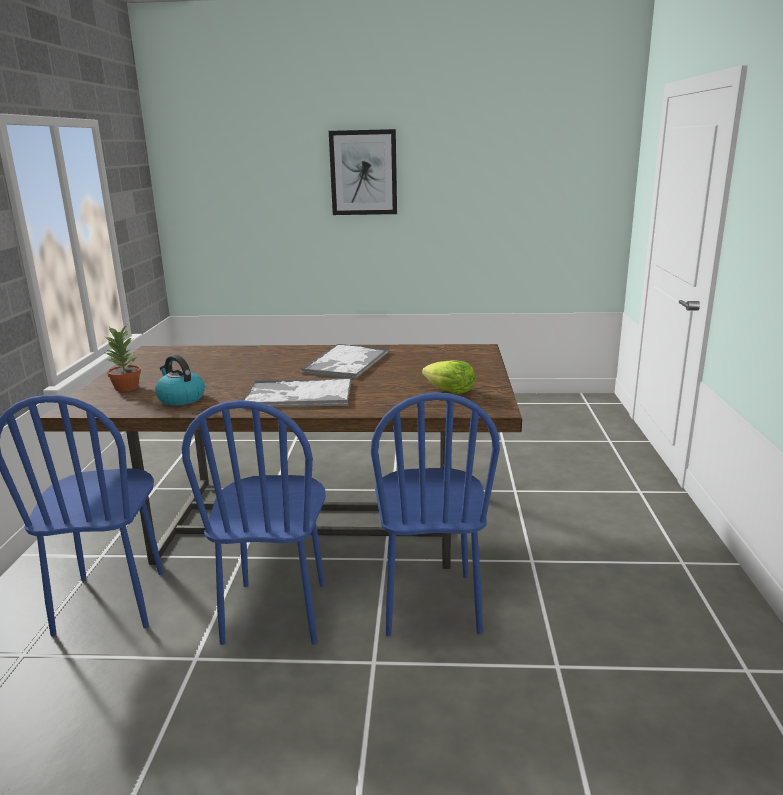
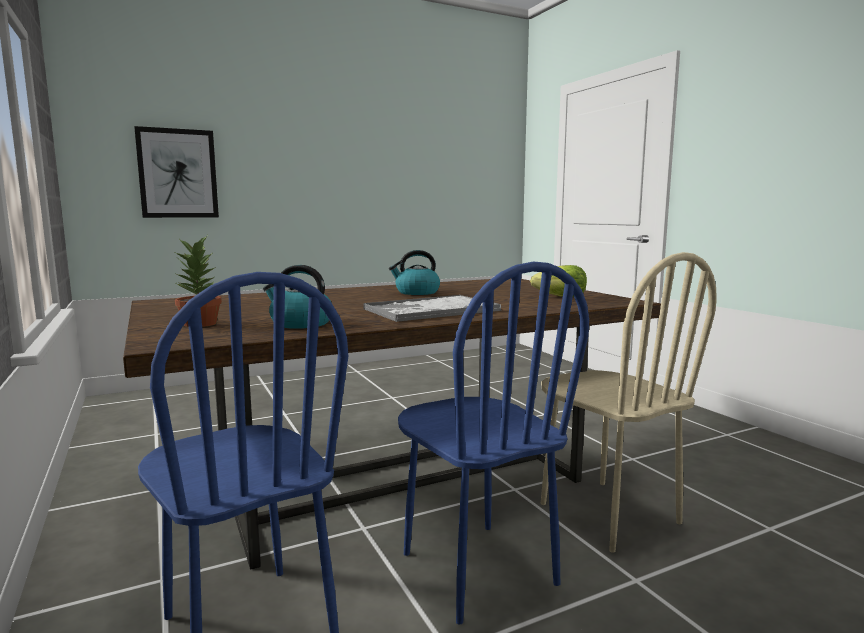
camera: 30 degrees left, 10 degrees down
(346, 363) = (416, 292): tray -> kettle
(363, 173) = (308, 145): picture -> picture (178, 173)
(430, 604) = (608, 513): blue chair -> beige chair

